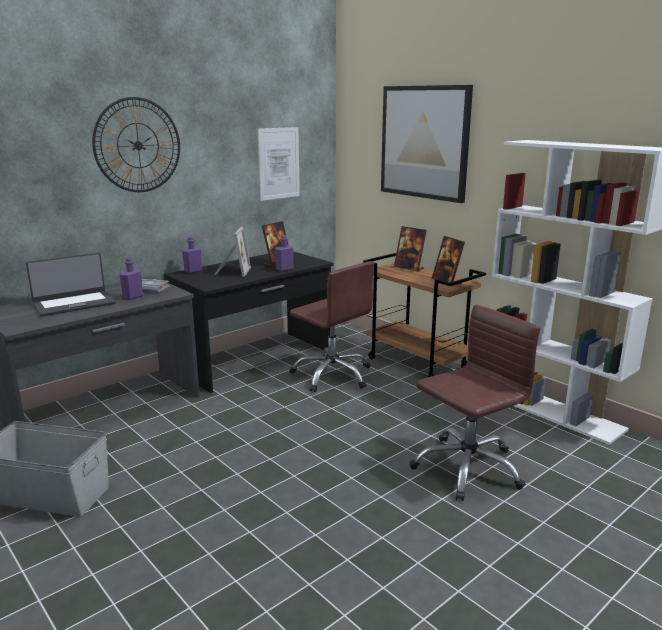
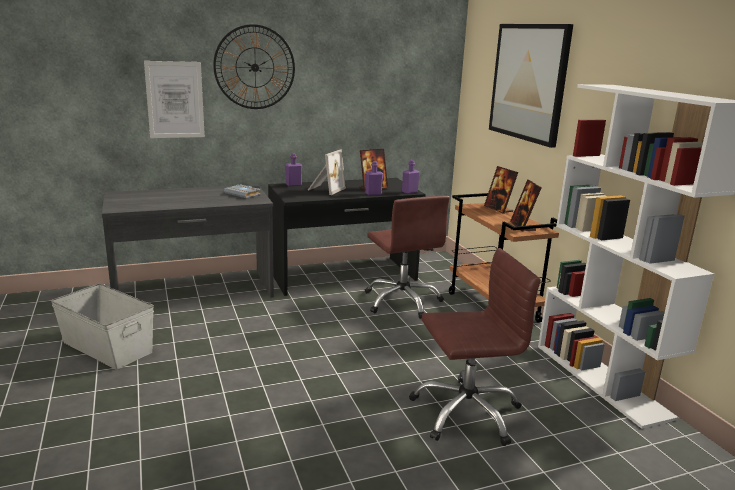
camera: 20 degrees right, 0 degrees up
(74, 304) = (174, 197): laptop -> none
(133, 297) = (223, 198): purple bottle -> purple bottle (409, 192)
(278, 163) = (395, 94): picture -> picture (175, 100)

